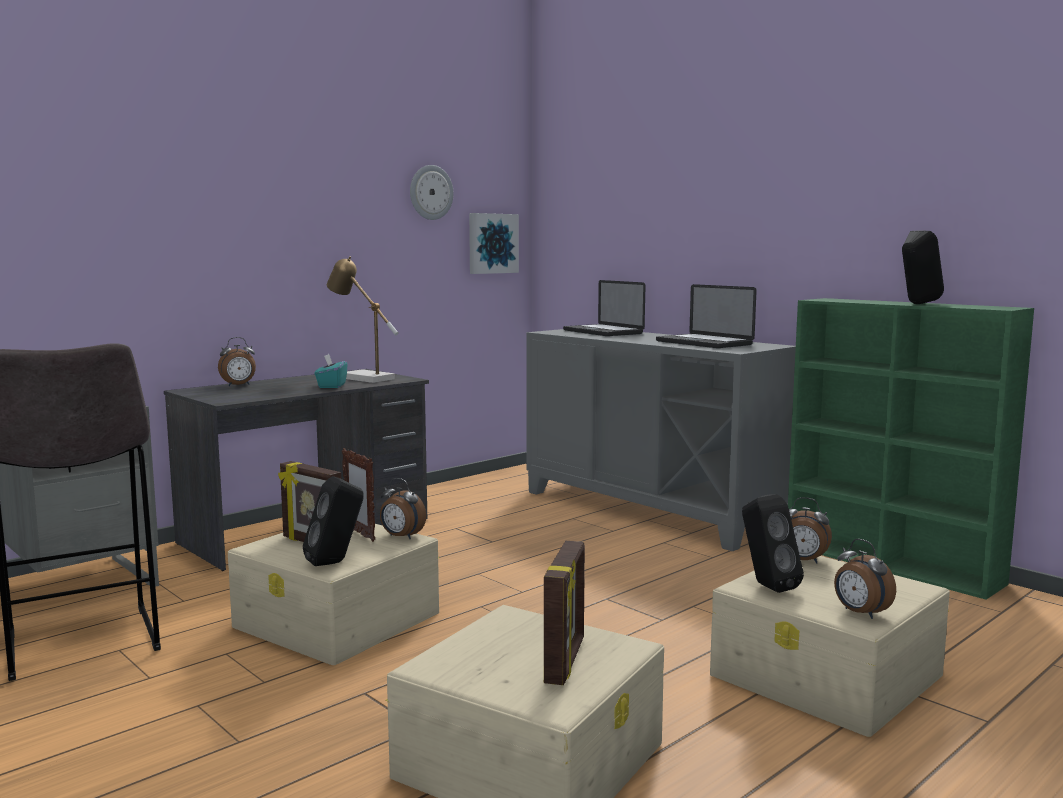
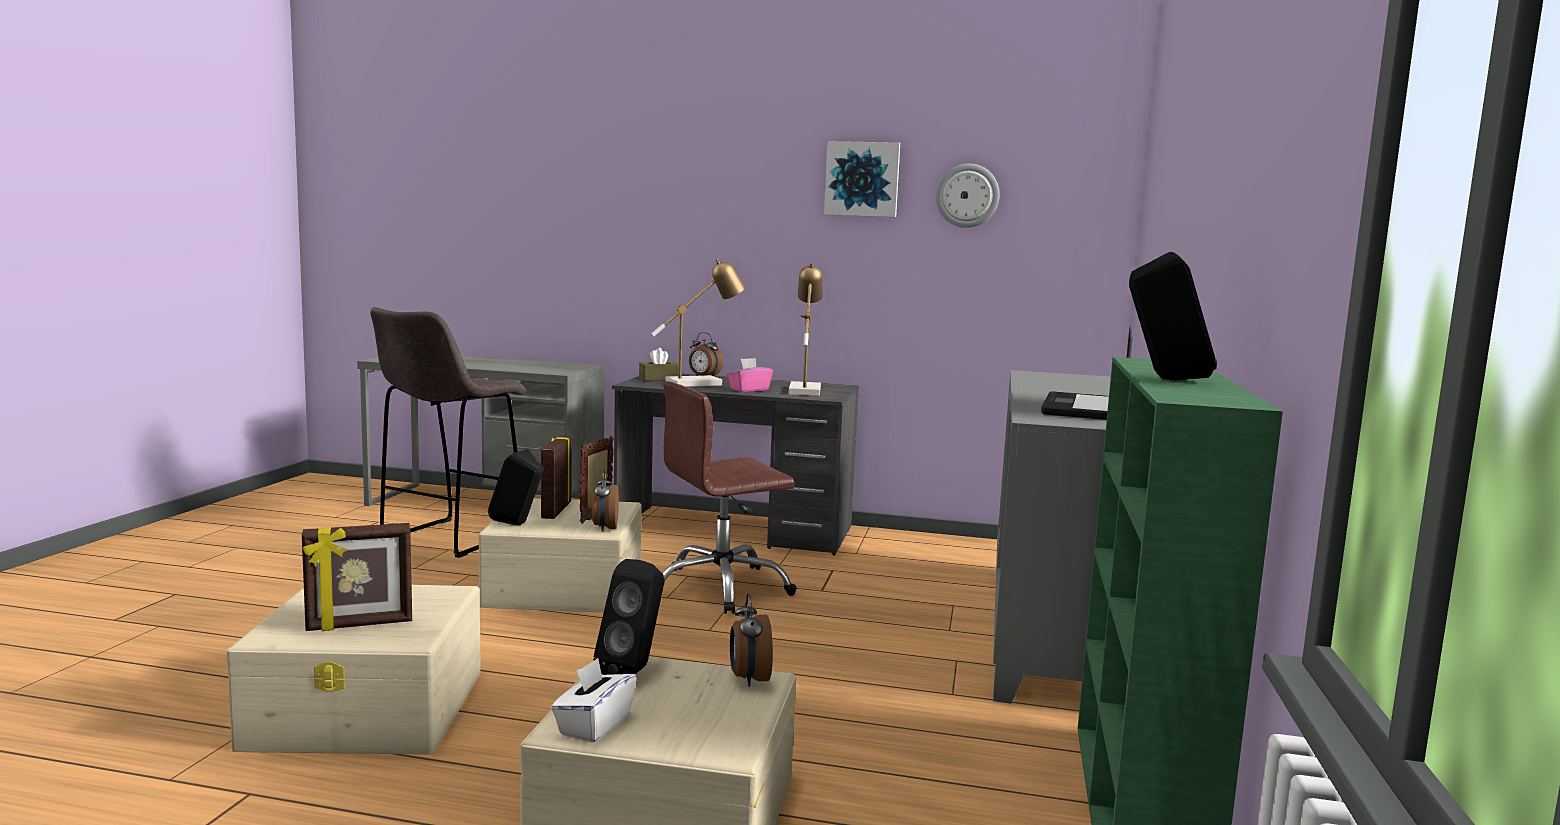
camera: 55 degrees right, 0 degrees up
(218, 394) = (659, 379): none -> brown tissue box
(269, 389) = (700, 383): none -> table lamp
(331, 386) = (749, 390): turquoise tissue box -> pink tissue box
(438, 567) = (721, 588): none -> brown office chair
(492, 243) = (1059, 259): picture -> picture (862, 179)
(602, 332) = (1086, 383): laptop -> none
(860, 613) = (593, 725): alarm clock -> white tissue box

